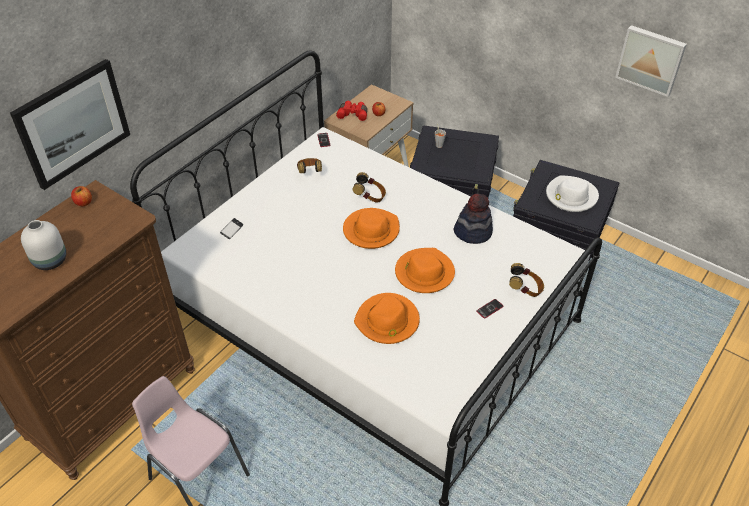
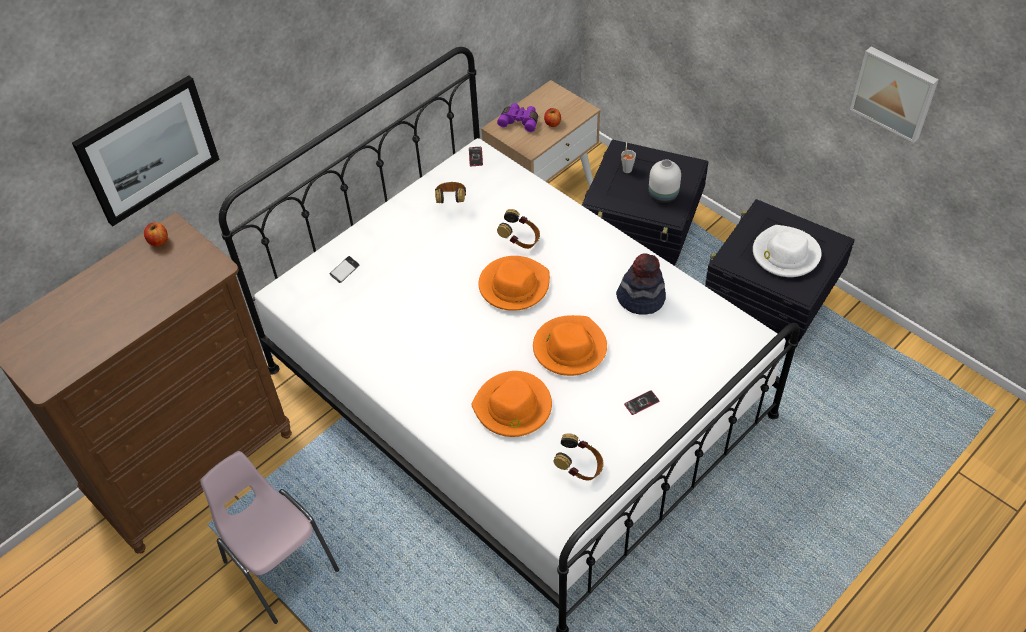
camera: 10 degrees right, 5 degrees up
(50, 260) = (112, 312): white vase -> white vase (662, 194)
(353, 114) = (520, 121): red binoculars -> purple binoculars
(525, 289) = (691, 381): headphones -> headphones (580, 467)

